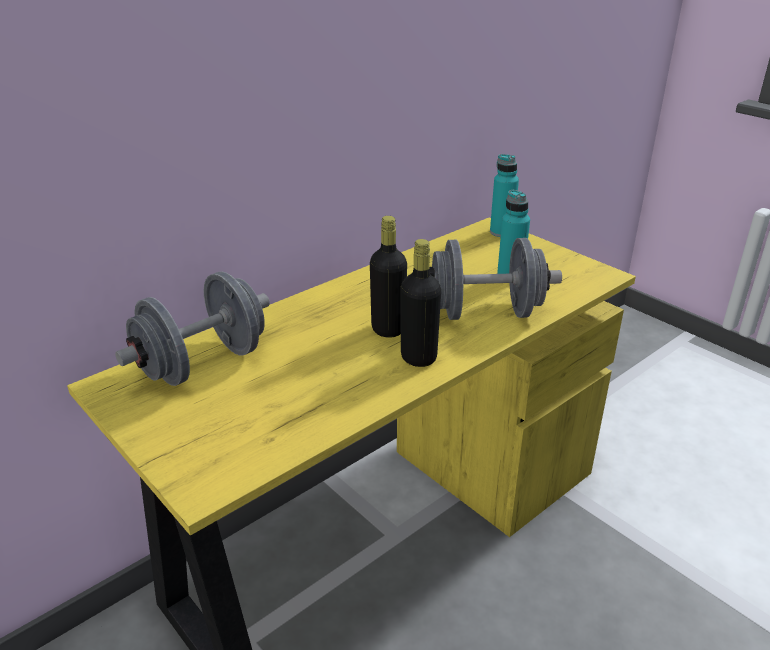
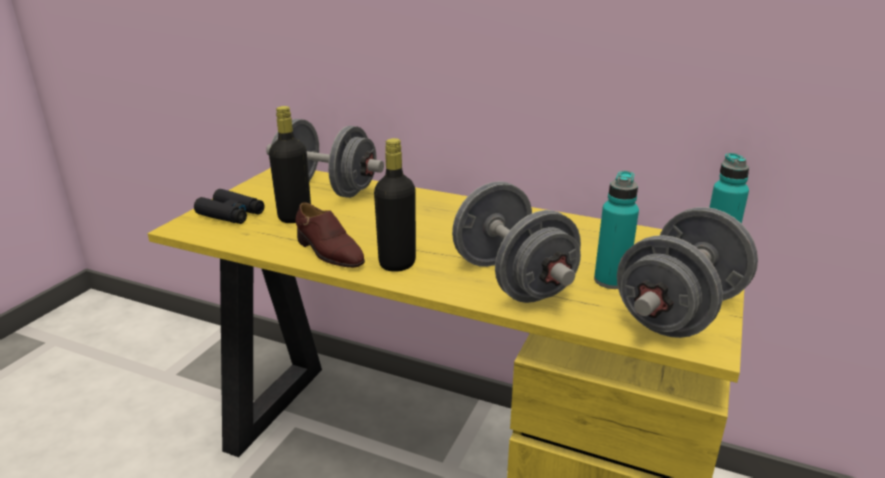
camera: 65 degrees right, 5 degrees down
(201, 444) = (231, 214): none -> black binoculars
(366, 390) = (329, 252): none -> brown shoe
(388, 329) = (433, 241): black bottle -> black bottle (295, 217)
(564, 269) = (678, 312): none -> grey dumbbell

